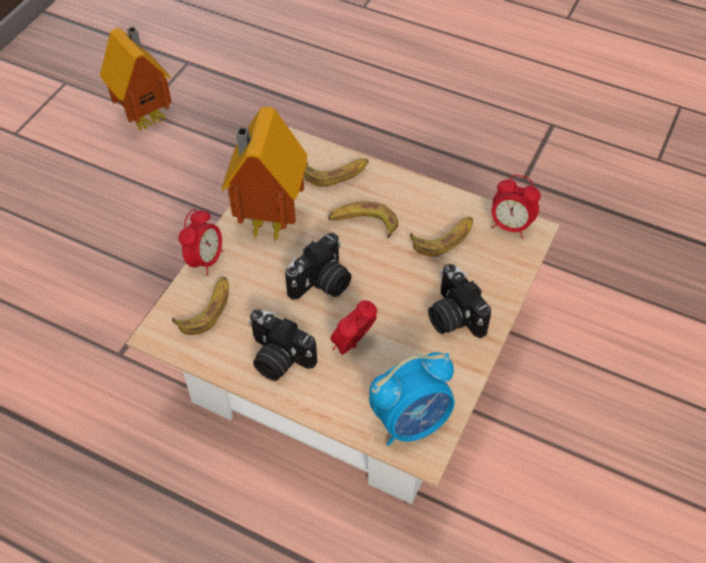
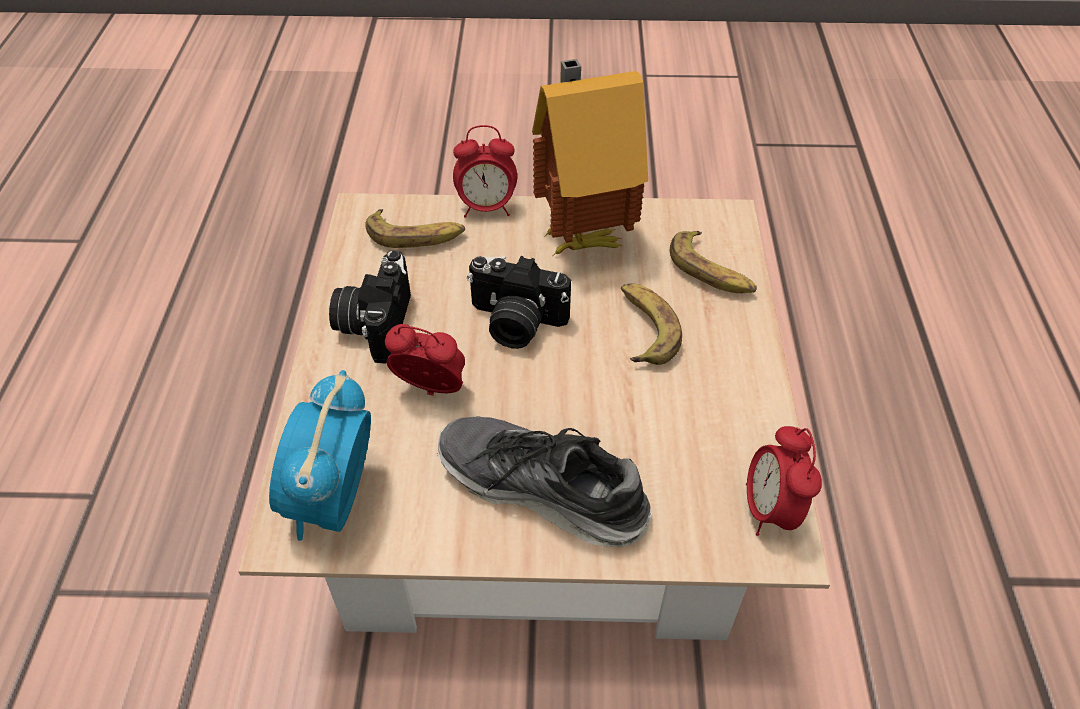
camera: 65 degrees right, 5 degrees down
(148, 117) = (750, 150): toy house -> none
(411, 421) = (333, 501): alarm clock -> alarm clock turned 60 degrees clockwise
(444, 238) = (682, 430): banana -> none
(452, 316) = (542, 490): camera -> shoe

